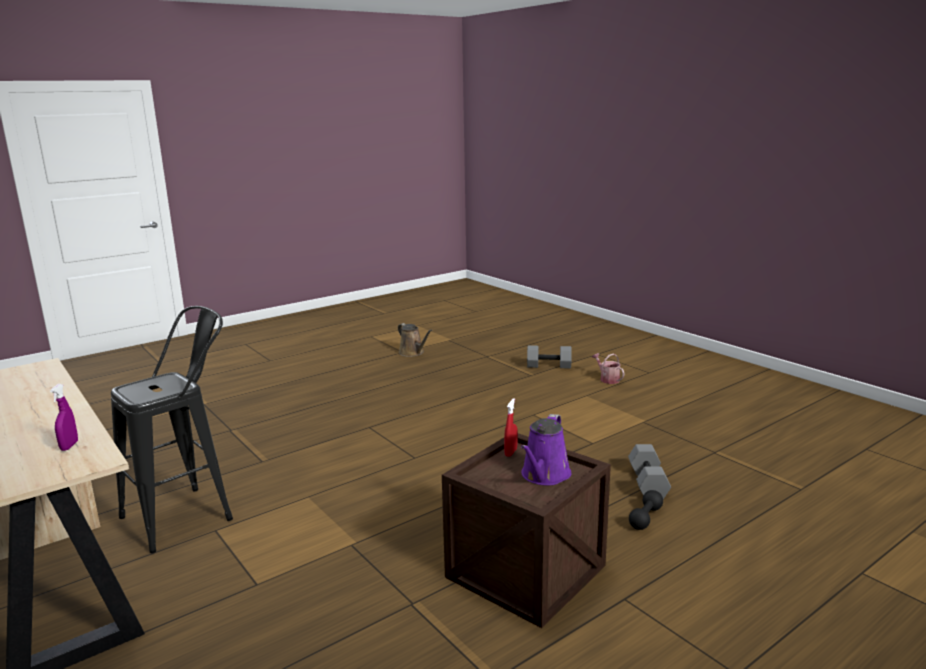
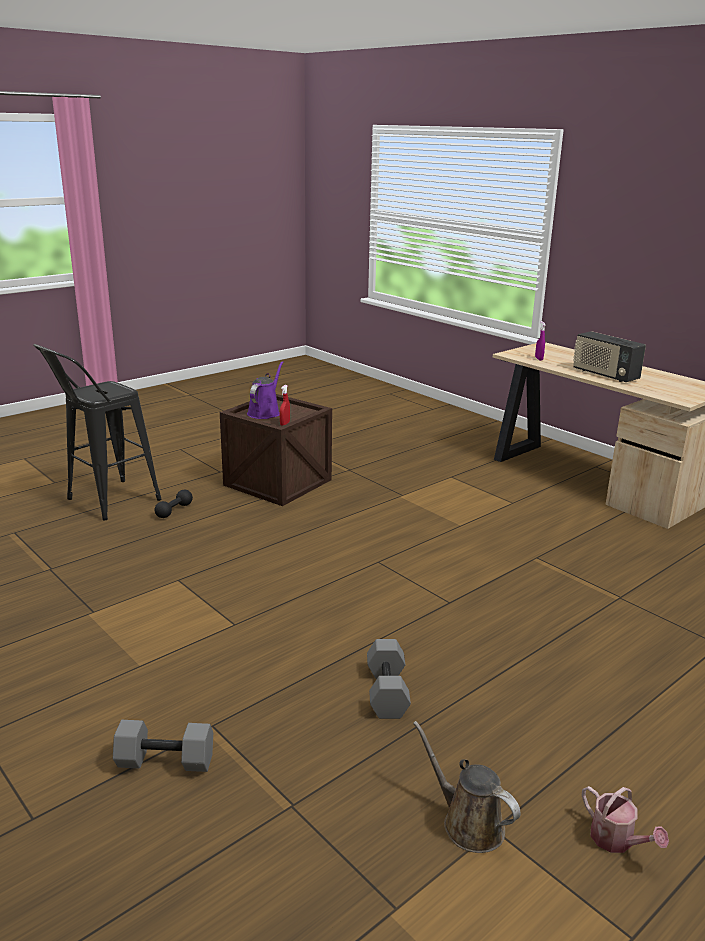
camera: 175 degrees right, 5 degrees up
(41, 406) = (604, 375): none -> radio
(188, 514) = (548, 512): black stool -> black stool (105, 502)
(607, 379) = (75, 712): watering can -> watering can (617, 841)
(646, 483) = (151, 537): grey dumbbell -> grey dumbbell (388, 692)

